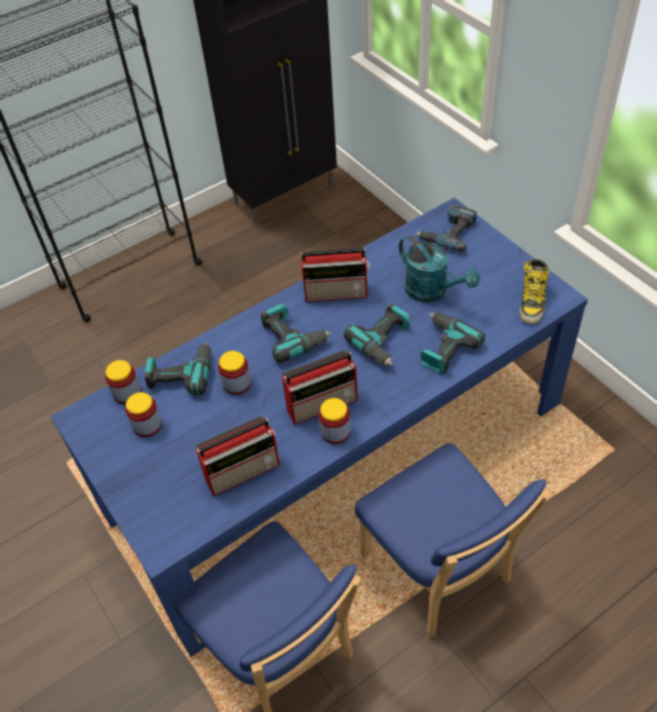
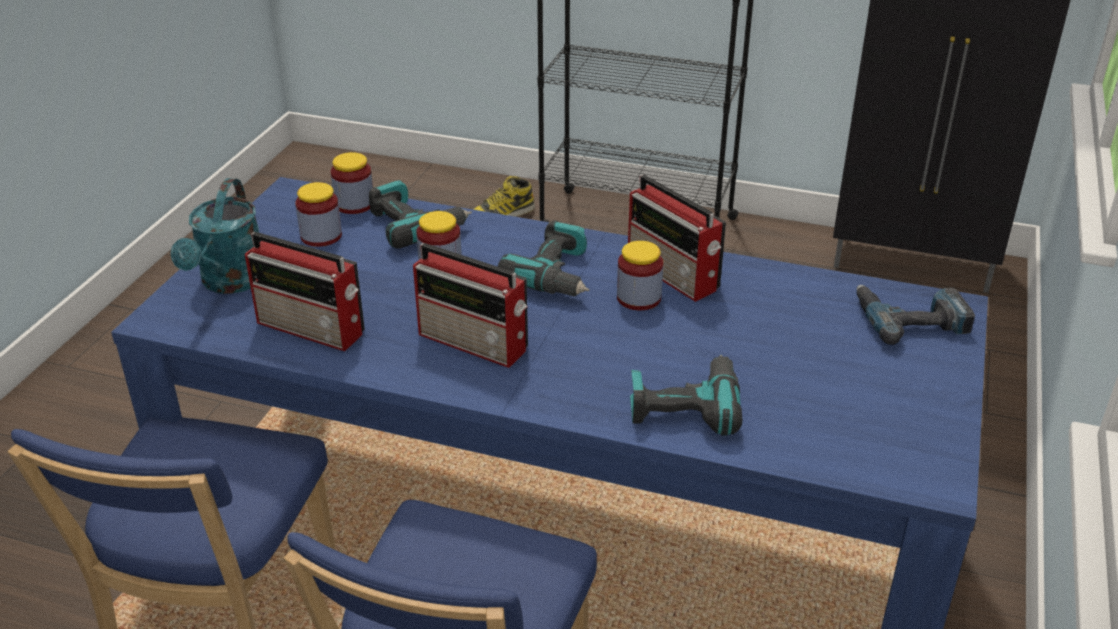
camera: 50 degrees right, 15 degrees down
(335, 431) = (439, 371): jar -> jar (638, 298)
(384, 342) = (633, 348): power drill -> none
(432, 291) = (778, 351): turquoise watering can -> turquoise watering can (230, 283)
(532, 300) = (888, 456): boot -> boot (502, 214)

